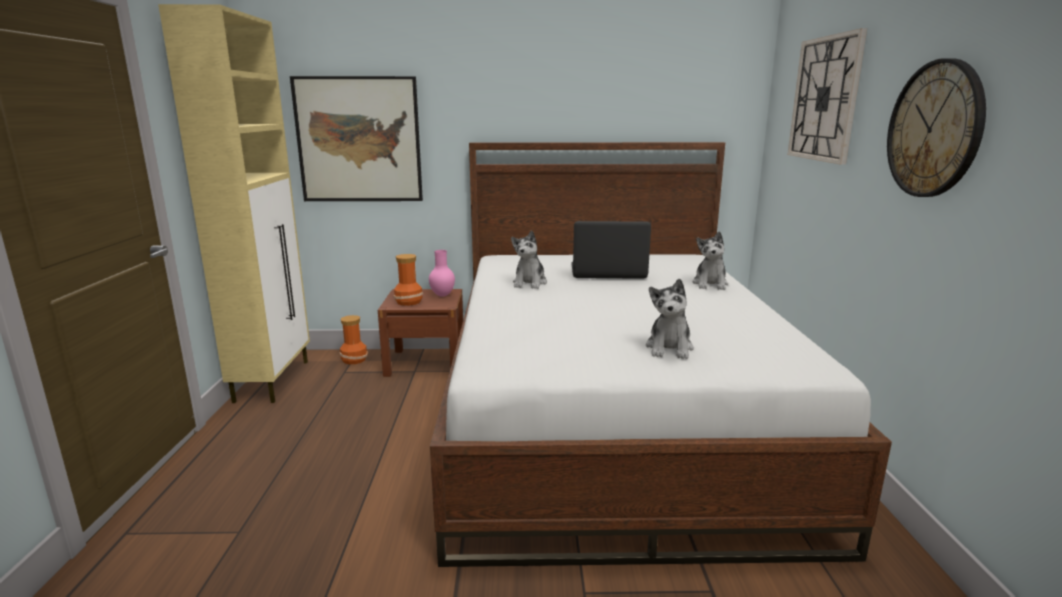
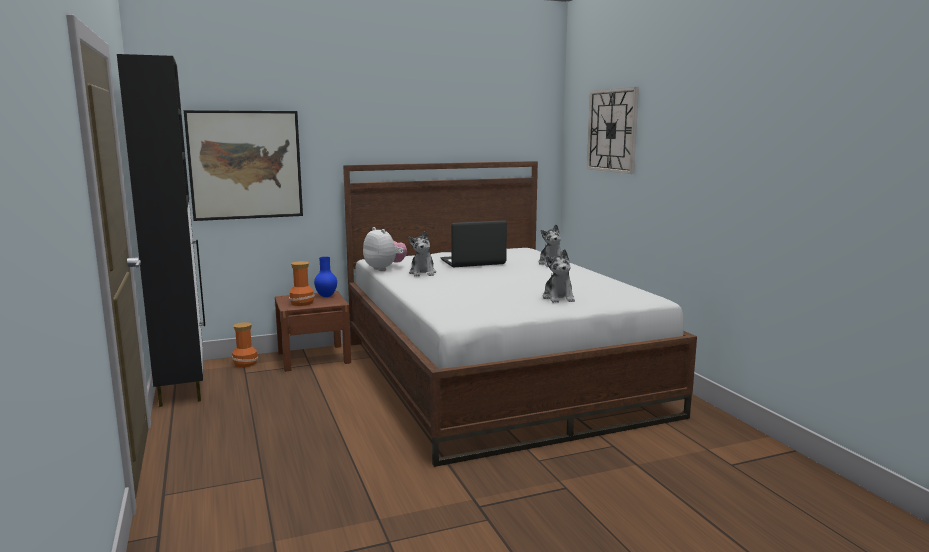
camera: 20 degrees left, 5 degrees down
(273, 380) = (182, 386): beige cabinet -> black cabinet
(442, 295) = (326, 296): pink vase -> blue vase
(493, 272) = (384, 269): none -> plush toy
(934, 129) = (691, 151): wall clock -> none

